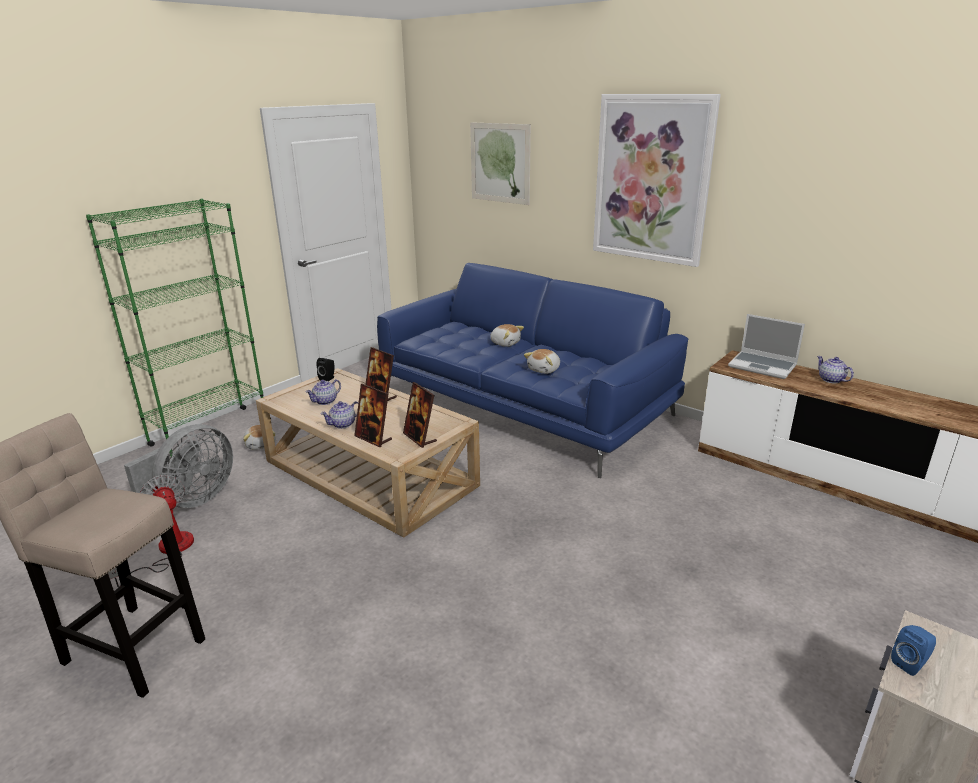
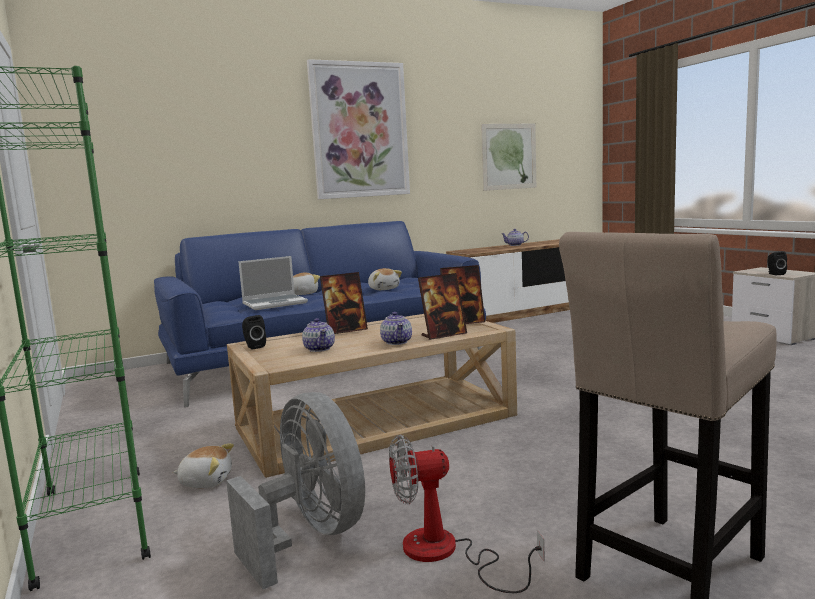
camera: 65 degrees left, 15 degrees down
(500, 163) = (190, 128): picture -> picture (509, 156)
(763, 366) = (480, 249): laptop -> laptop (275, 303)
(910, 663) = (775, 274): blue speaker -> black speaker

